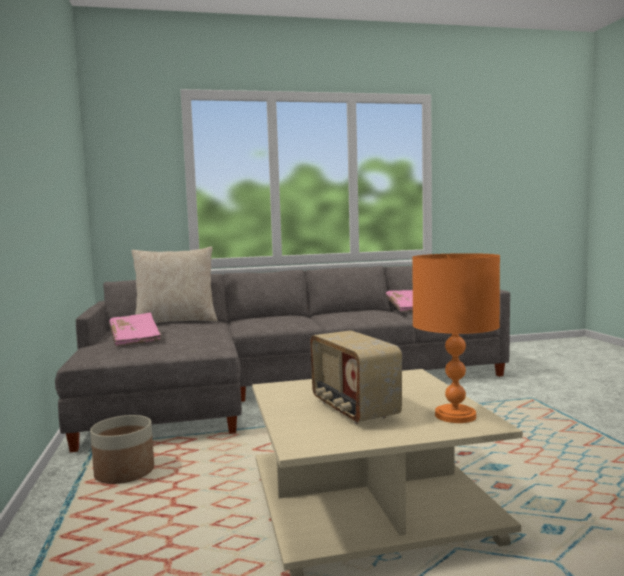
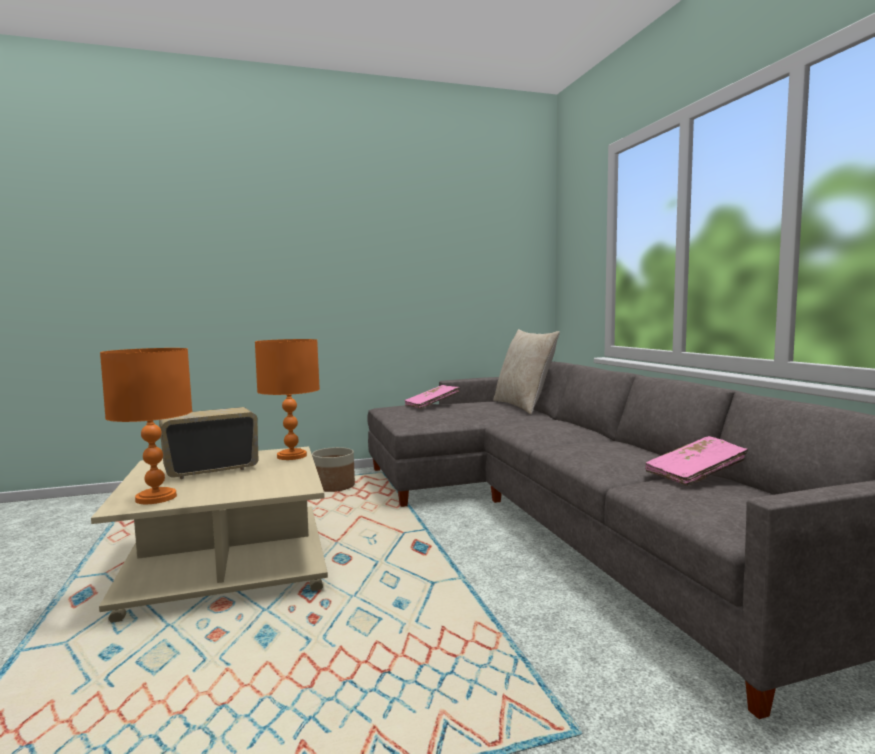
camera: 85 degrees right, 0 degrees up
(298, 386) = (291, 456): none -> orange table lamp

